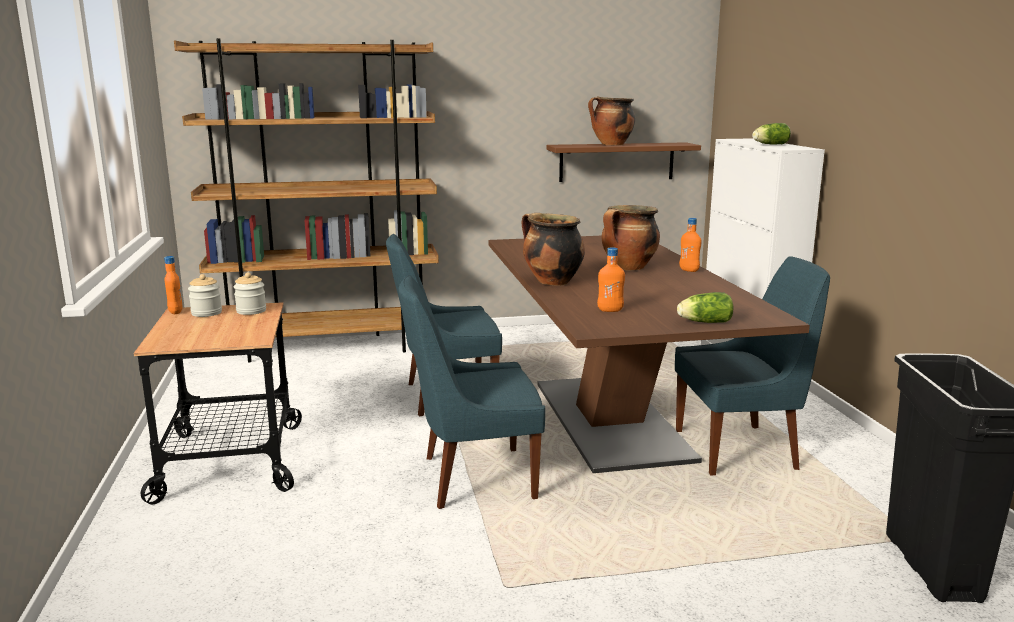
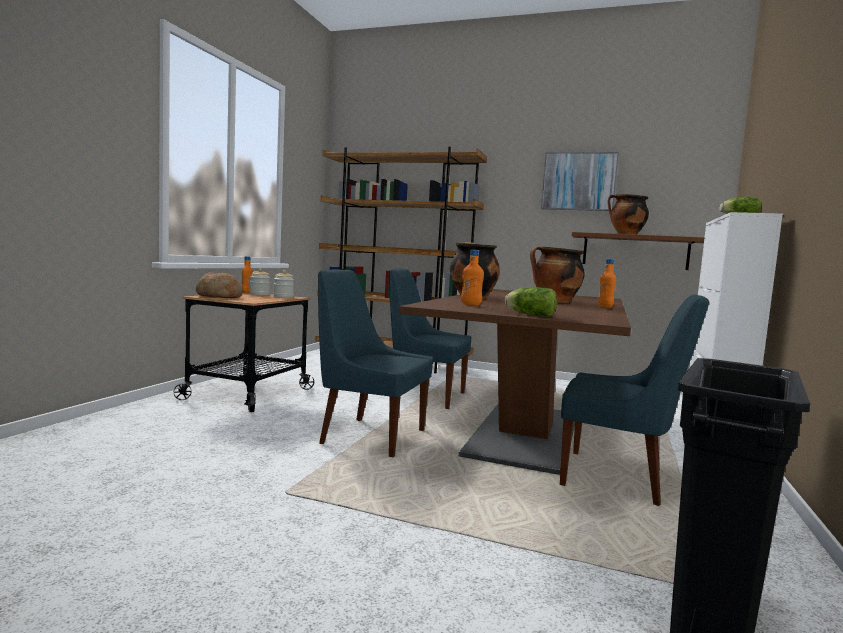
camera: 30 degrees right, 10 degrees down
(179, 337) = (219, 296): none -> bread
(548, 77) = (579, 181): none -> picture

